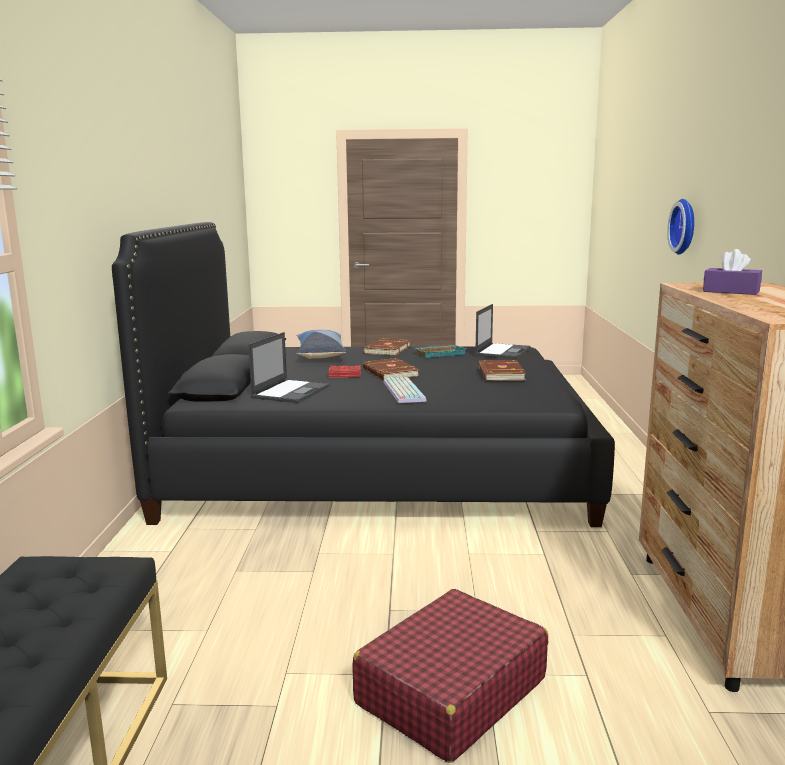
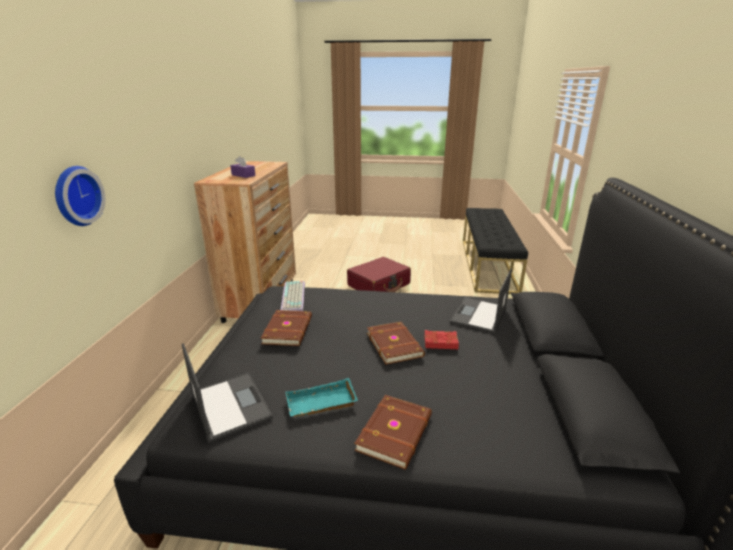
camera: 175 degrees left, 10 degrees up
(320, 354) = (496, 423): pillow -> none
(402, 391) = (386, 309): keyboard -> keyboard (294, 297)
(503, 351) = (230, 405): laptop -> laptop turned 120 degrees clockwise

